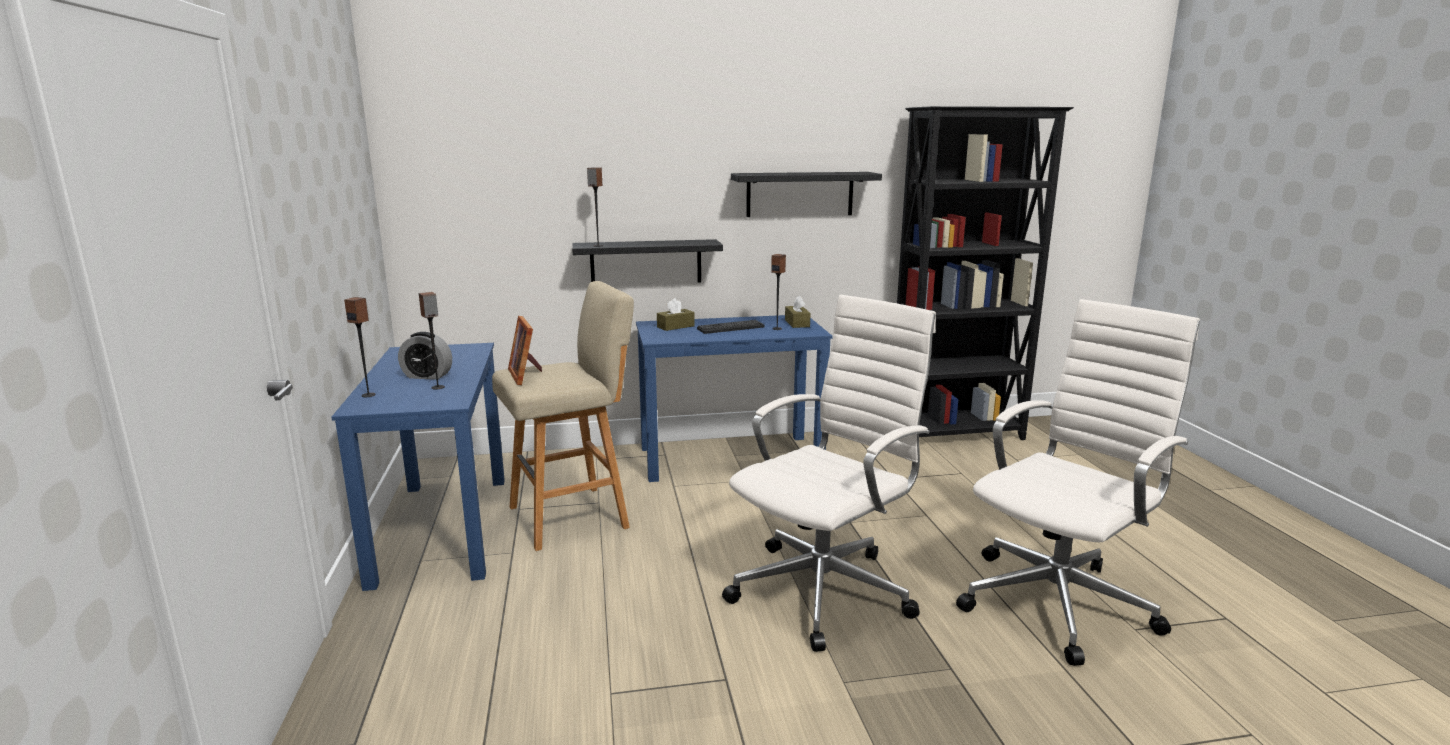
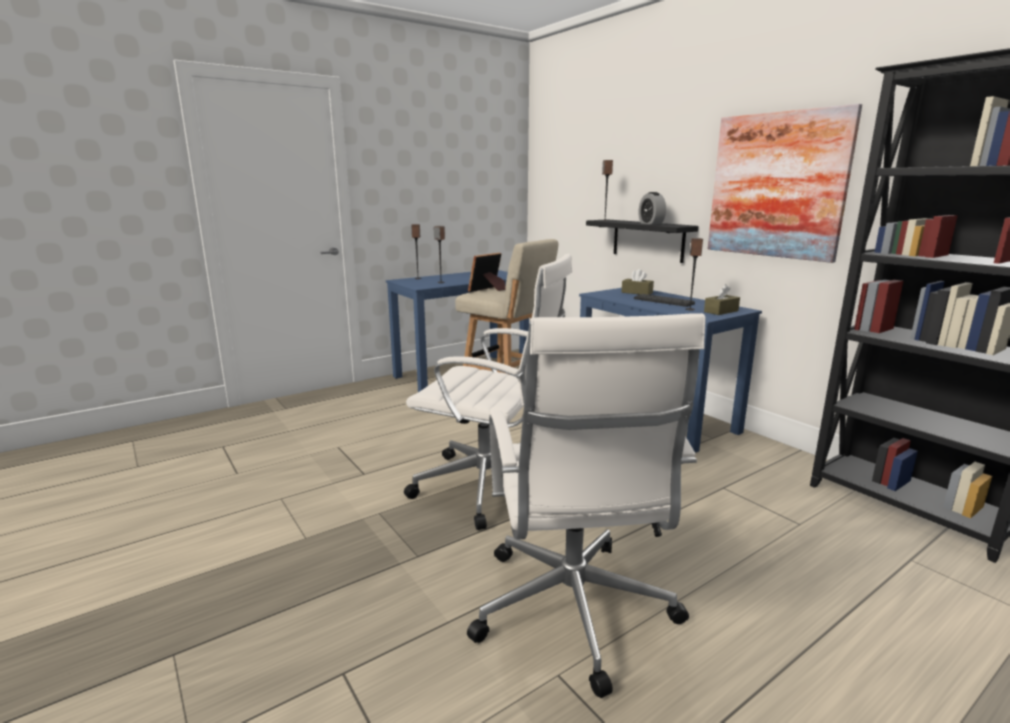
camera: 65 degrees right, 0 degrees up
(427, 376) = (456, 279): alarm clock -> alarm clock (651, 223)
(800, 194) = (776, 185): black shelf -> picture
(1059, 601) = (572, 612): white office chair -> white office chair turned 60 degrees clockwise

